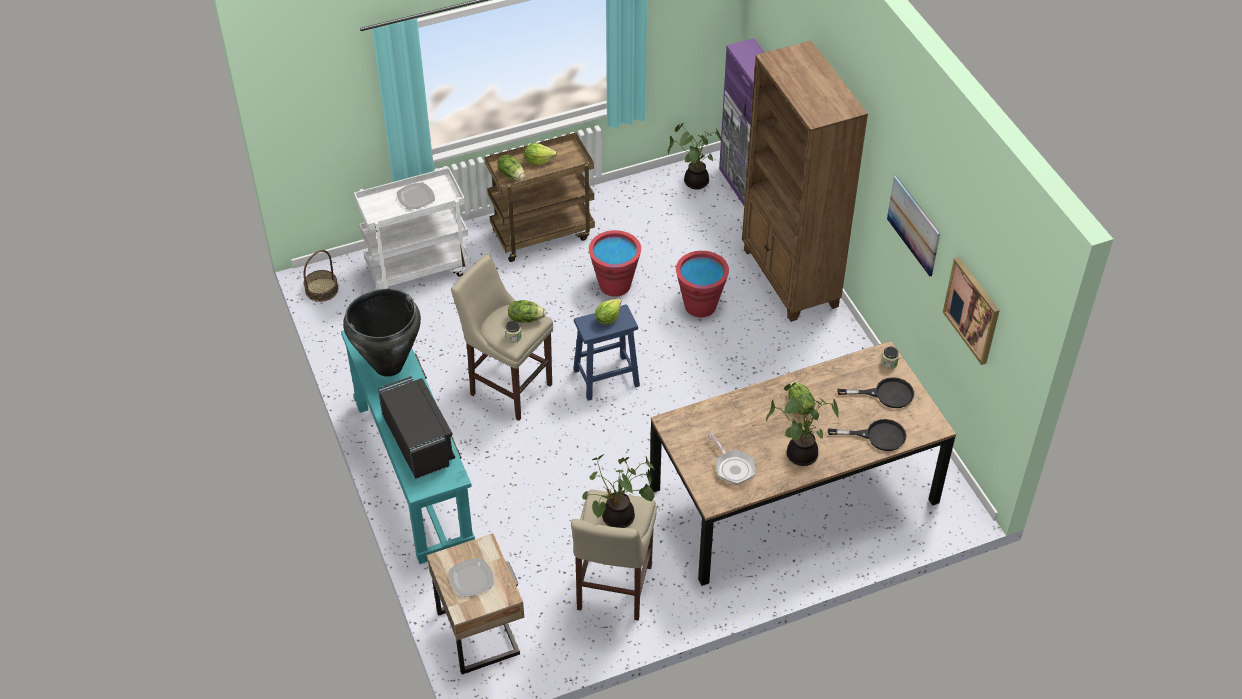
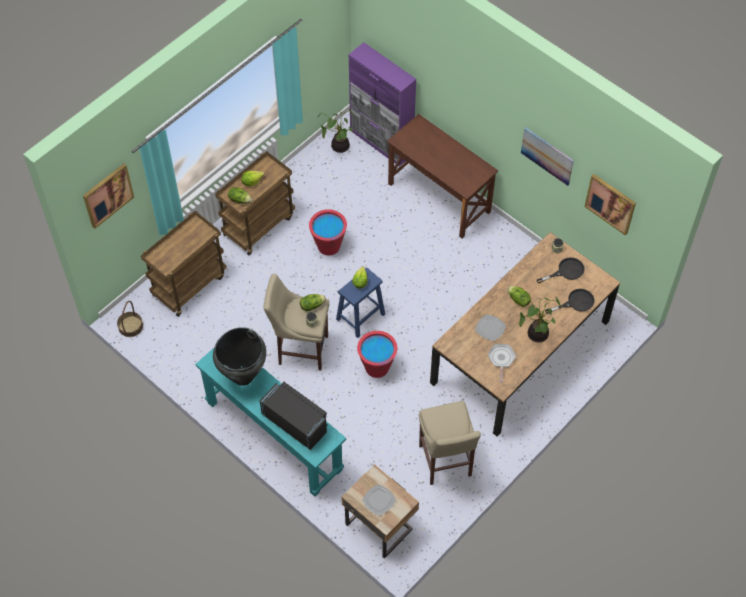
camera: 25 degrees left, 10 degrees up
(322, 84) = (107, 195): none -> picture
(416, 197) = (184, 242): plate -> plate (490, 328)
(419, 269) = (189, 284): white cart -> brown cart
(617, 520) = (450, 424): potted plant -> none
(700, 306) = (392, 240): red bucket -> red bucket (377, 367)
(733, 467) = (501, 359): frying pan -> frying pan turned 120 degrees counterclockwise
(789, 279) = (439, 198): brown bookcase -> brown desk

